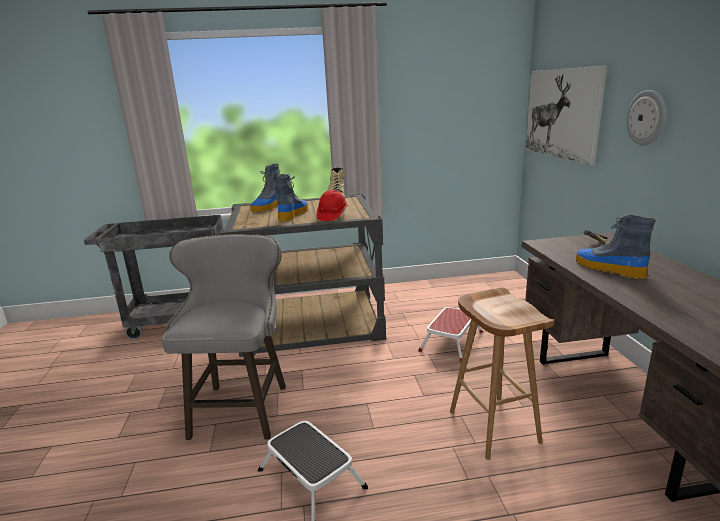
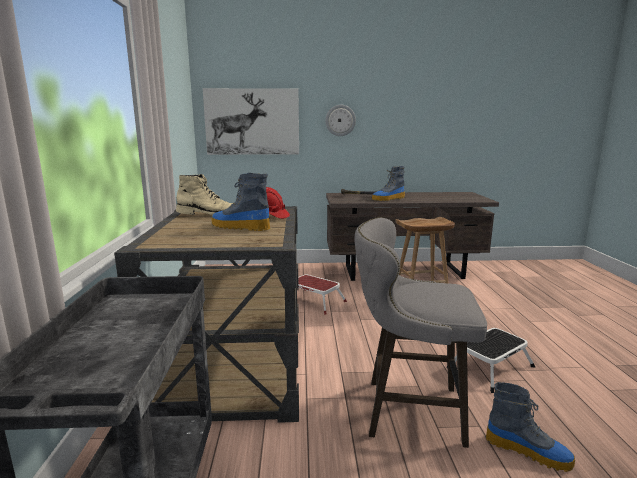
camera: 85 degrees left, 5 degrees down
(269, 207) = (179, 235): boot -> boot (528, 451)

